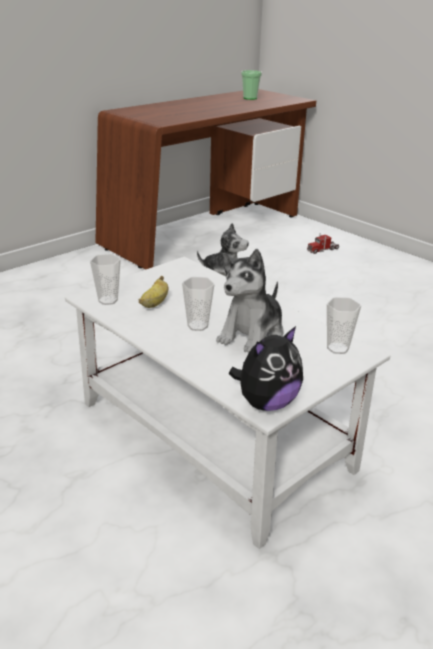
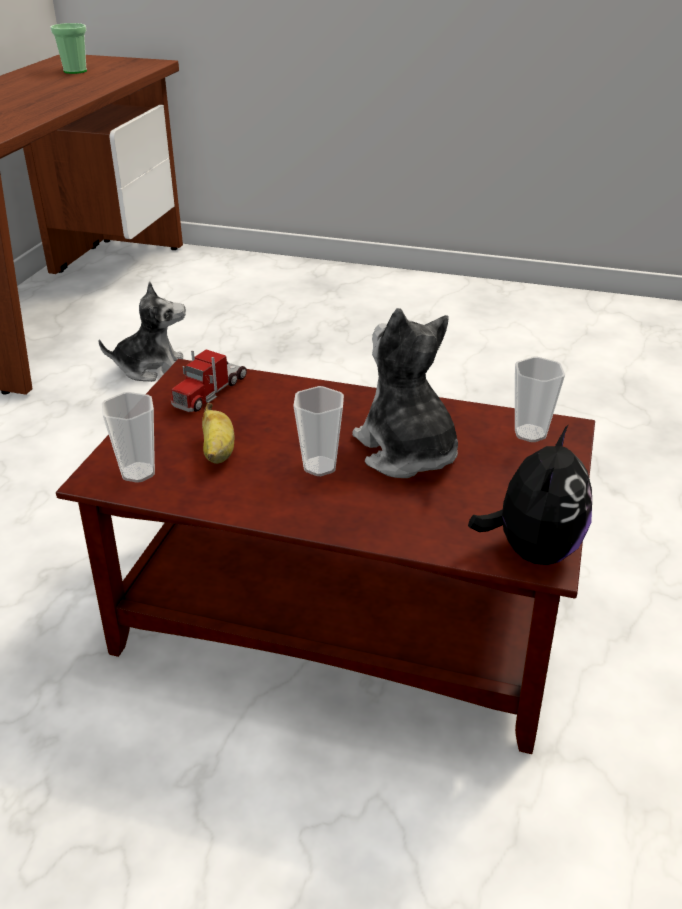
camera: 30 degrees left, 5 degrees up
(215, 436) = (345, 619): white coffee table -> brown coffee table
(252, 334) = (406, 452): plush toy -> plush toy turned 150 degrees clockwise
(322, 250) = (259, 289): toy truck -> toy truck (210, 392)

